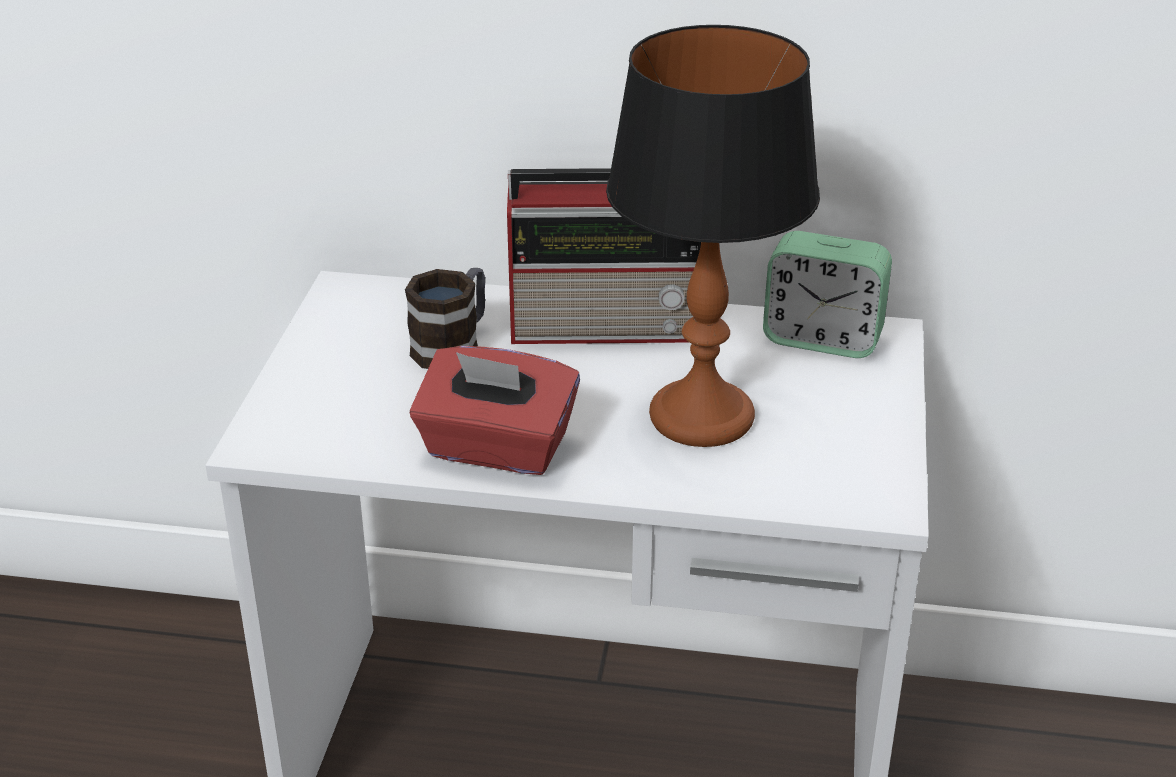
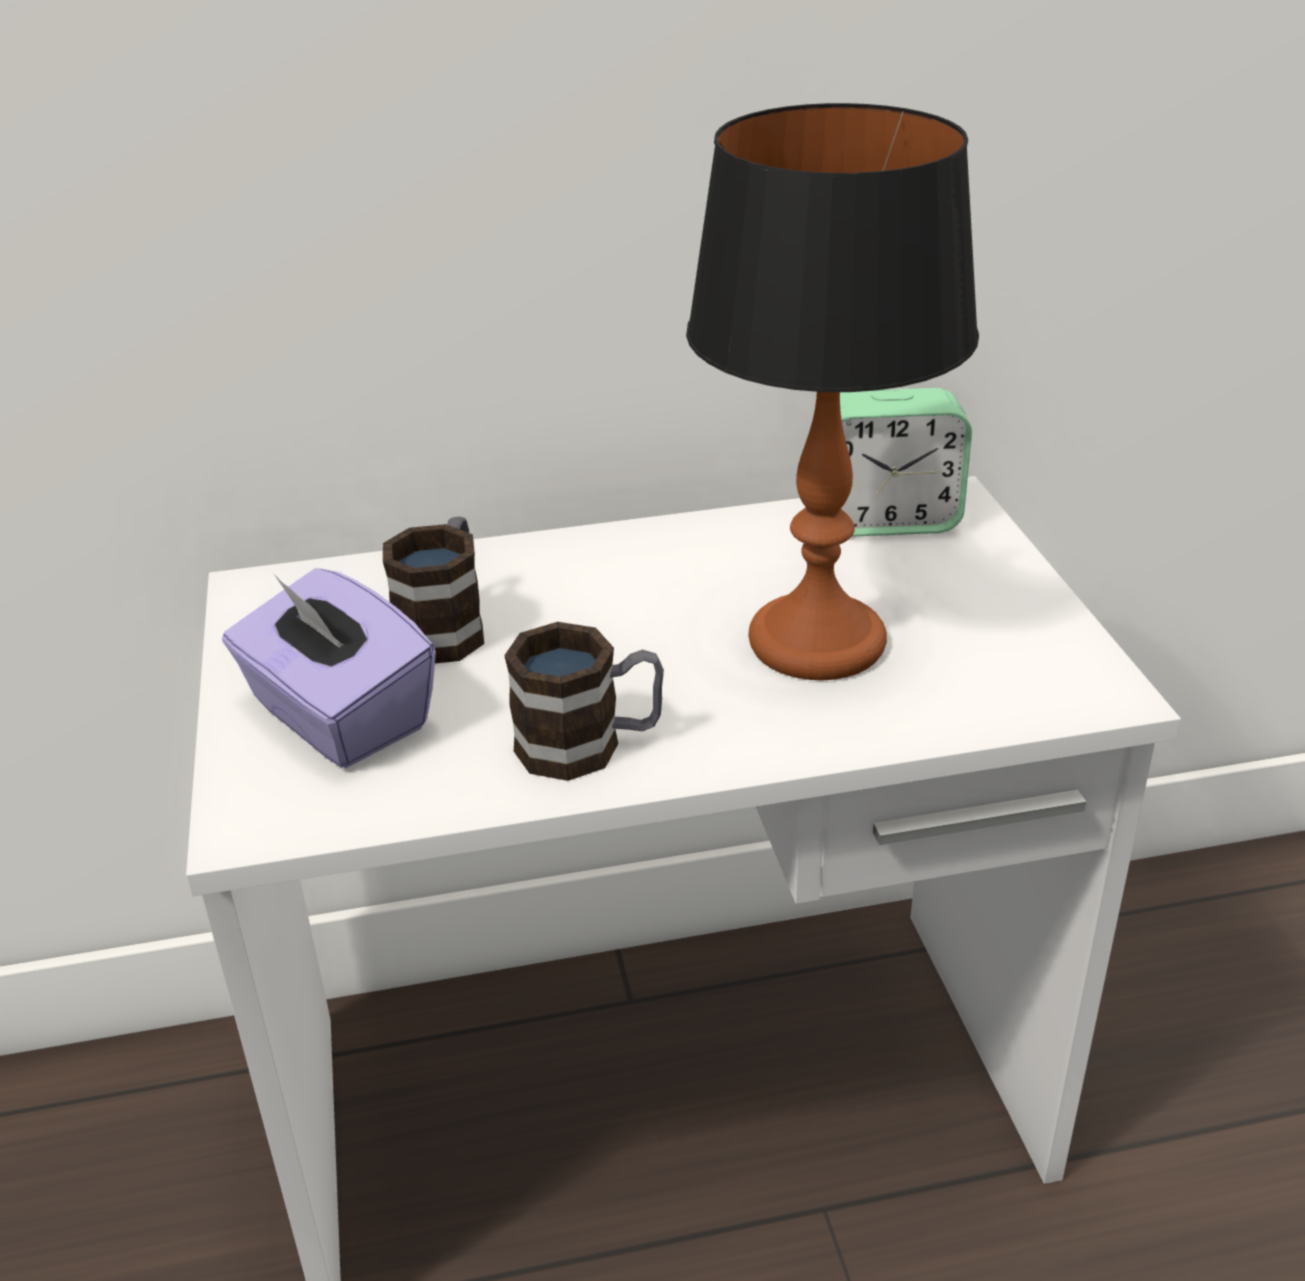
camera: 20 degrees left, 0 degrees up
(347, 390) = (338, 717): none -> purple tissue box
(496, 449) = (589, 745): red tissue box -> mug
(610, 326) = (630, 560): radio -> none

